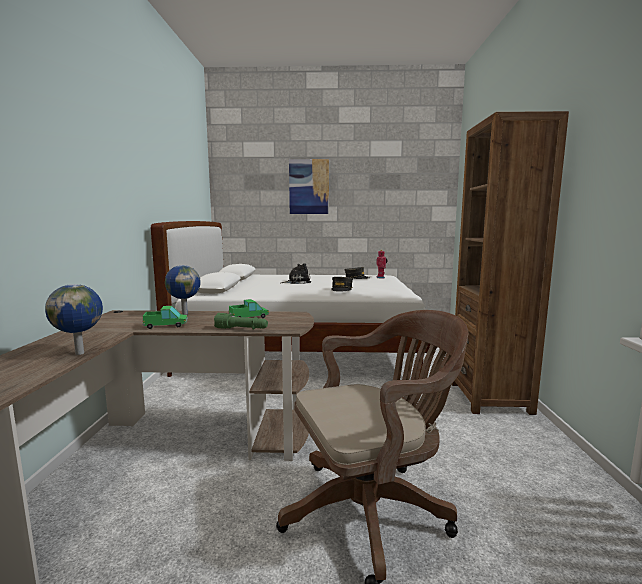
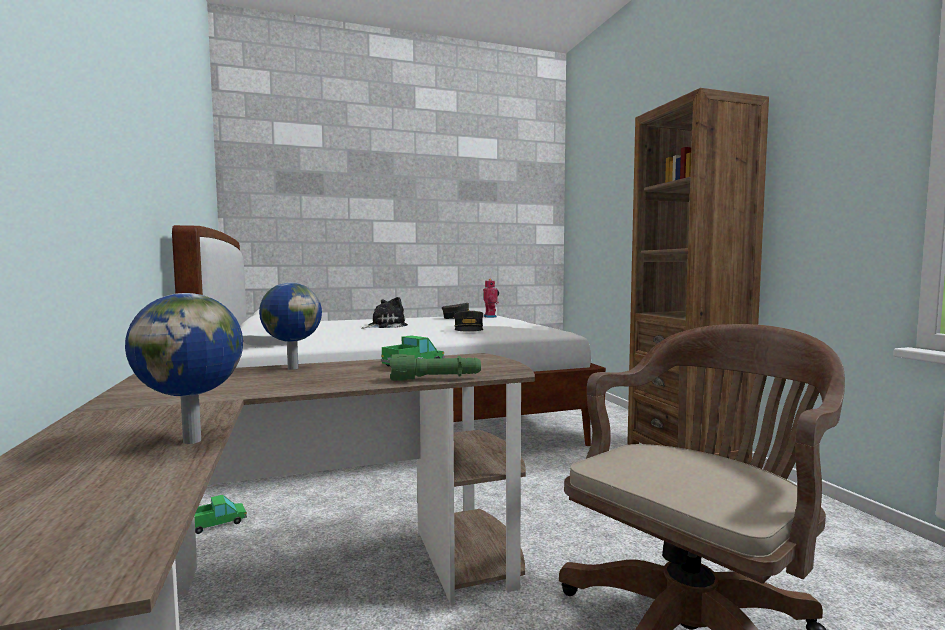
camera: 20 degrees left, 5 degrees down
(166, 325) = (290, 385): toy truck -> toy truck (217, 523)
(309, 187) = (376, 193): picture -> none

